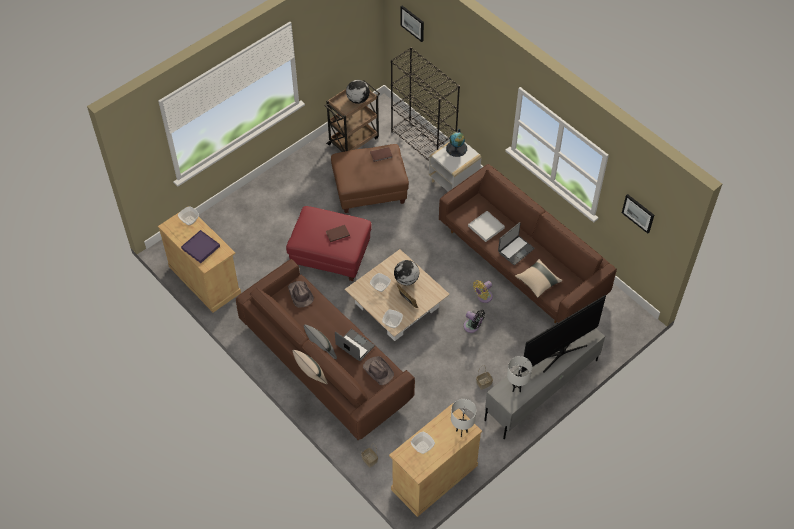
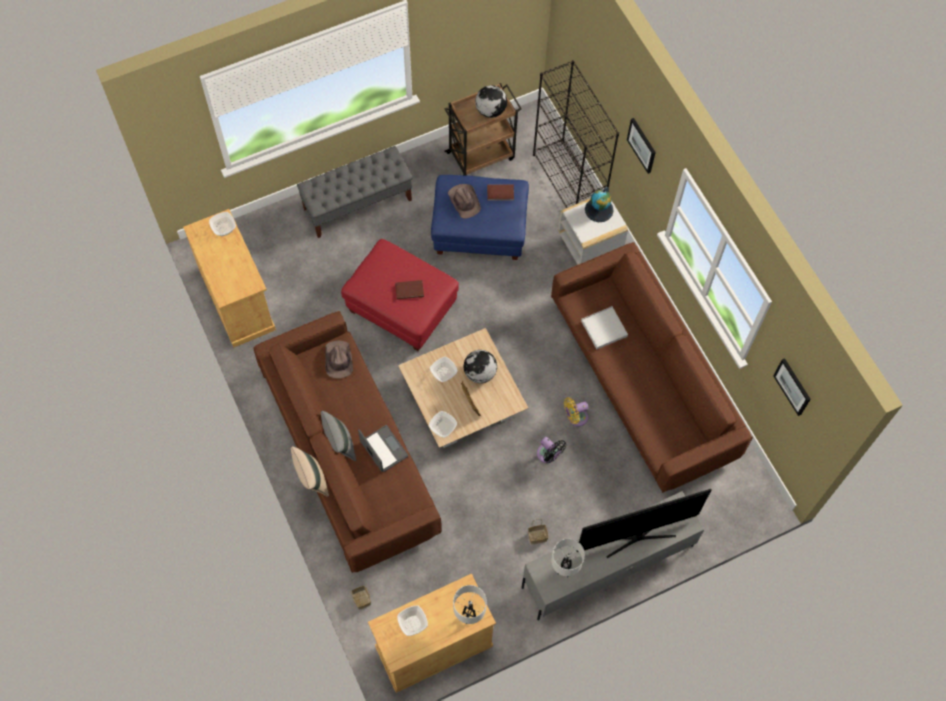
camera: 15 degrees right, 10 degrees up
(200, 247) = (226, 271): purple tray -> none
(273, 193) = (358, 204): none -> grey bench
(370, 190) = (479, 230): brown ottoman -> blue ottoman
(378, 370) = (402, 491): brown hat -> brown hat (464, 201)
(412, 23) = (580, 31): picture -> picture (642, 145)
(515, 250) = (631, 371): laptop -> none
(537, 282) = (645, 424): beige pillow -> none

